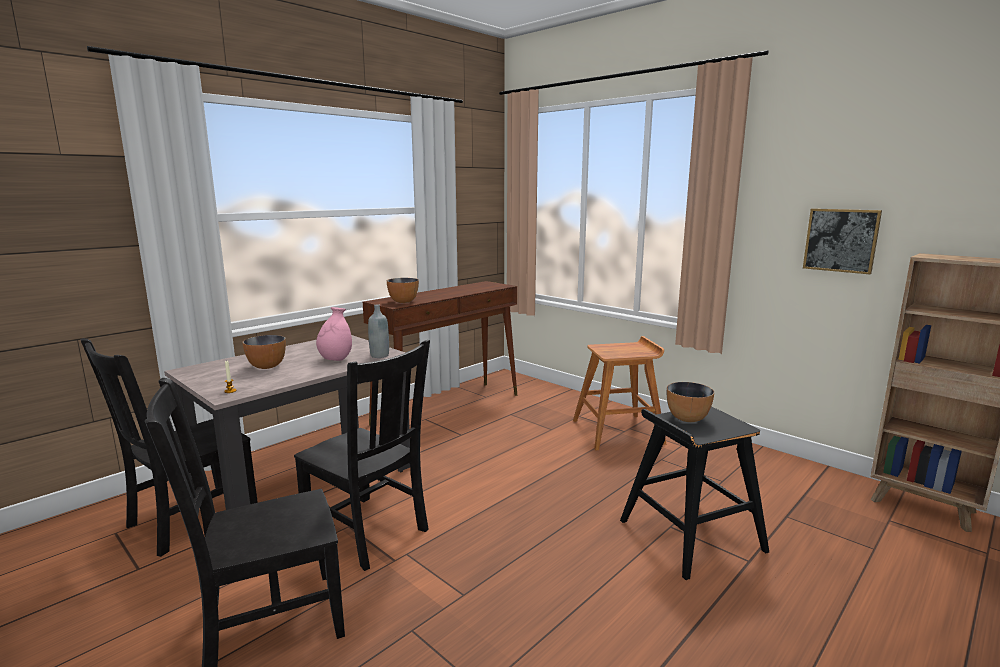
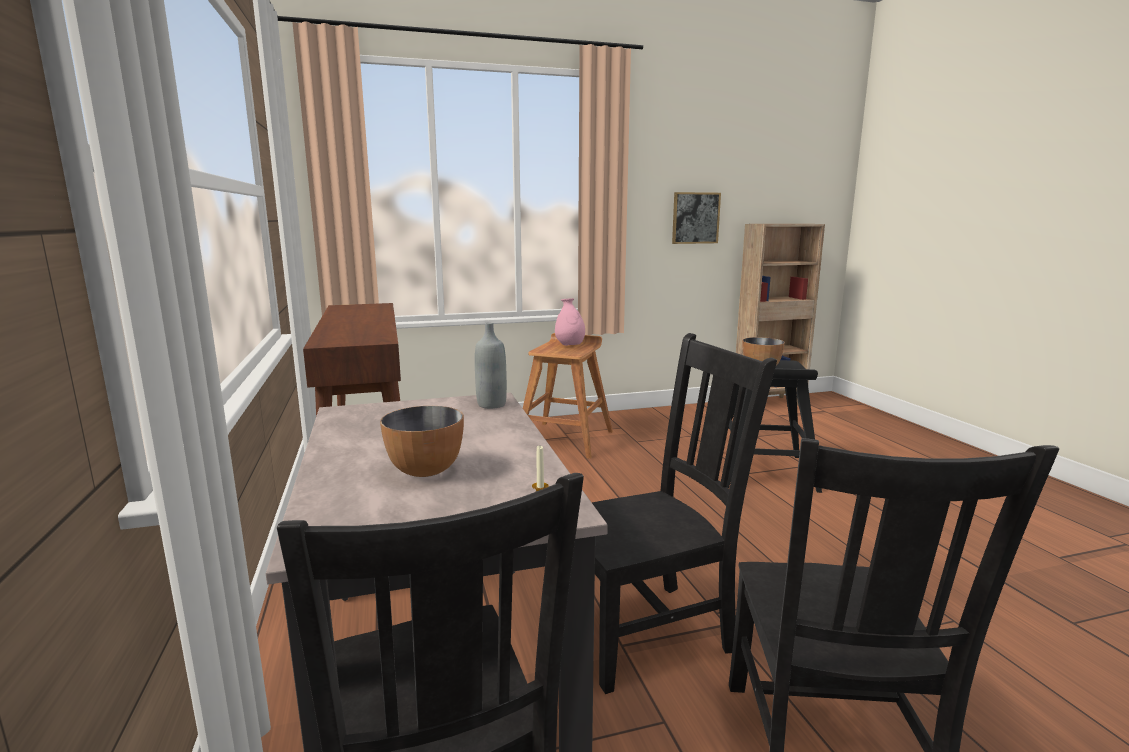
camera: 60 degrees left, 0 degrees up
(336, 360) = (469, 426): pink vase -> pink vase (570, 346)
(403, 302) = (366, 336): bowl -> none

